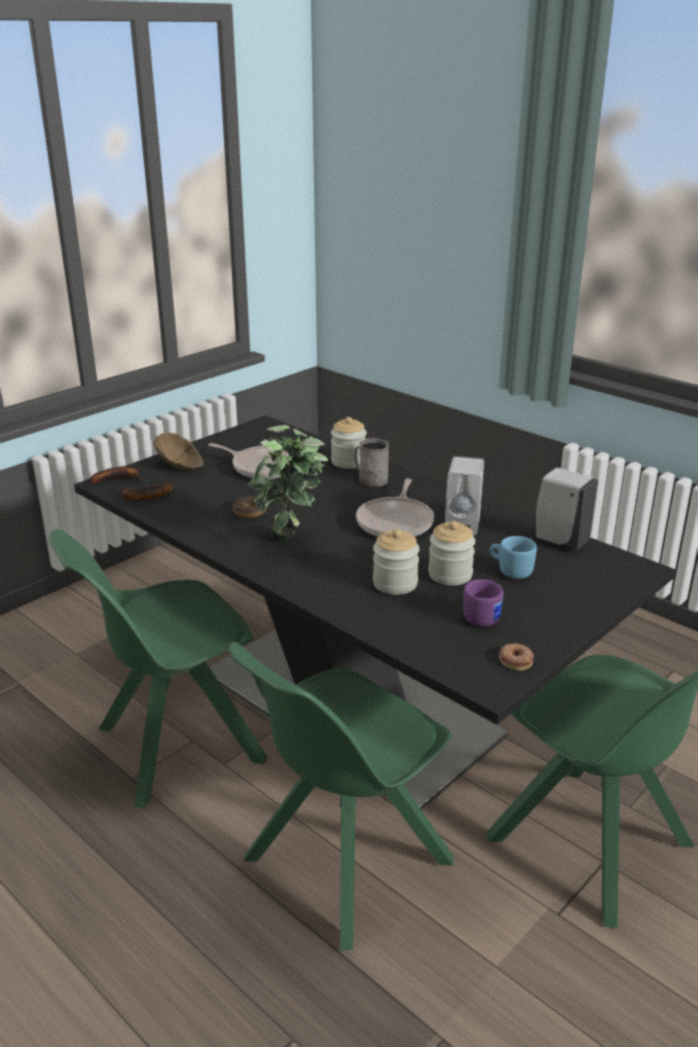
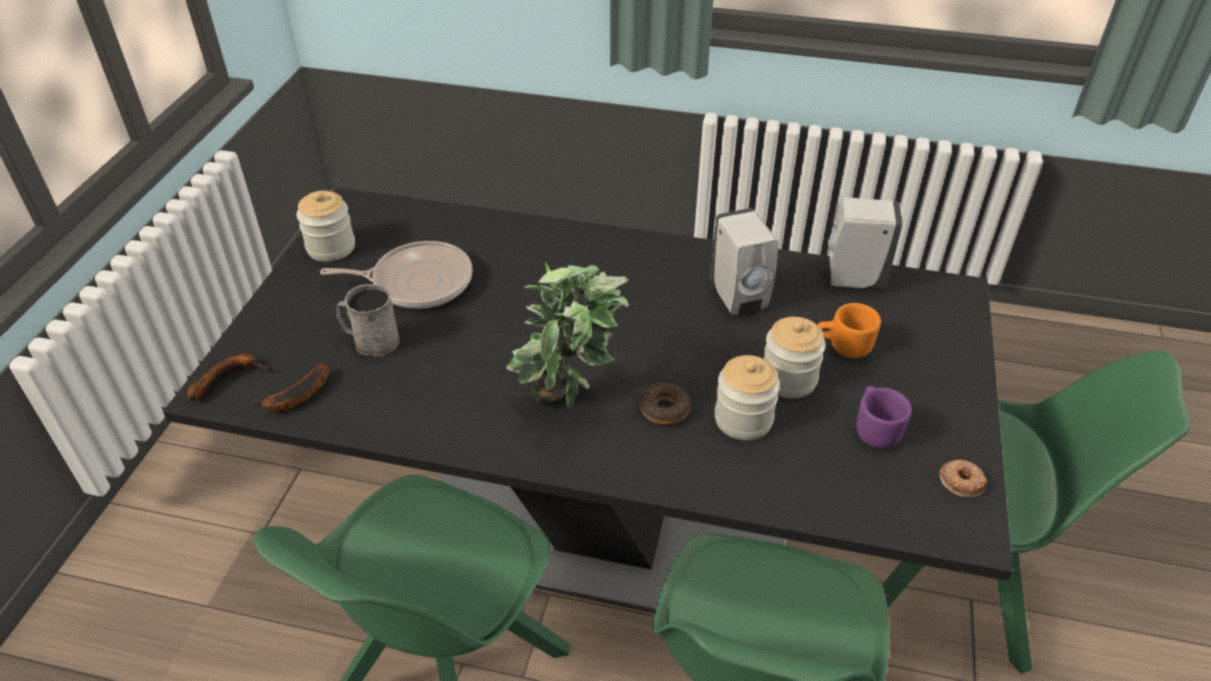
camera: 30 degrees left, 15 degrees up
(180, 465) = (297, 318): brown bowl -> none
(249, 512) = (467, 369): donut -> donut (664, 409)
(348, 462) = (517, 235): jar -> jar (331, 247)
(369, 479) = (567, 256): grey mug -> grey mug (370, 341)
(396, 522) = (660, 318): frying pan -> none
(510, 571) = (843, 346): blue mug -> orange mug

